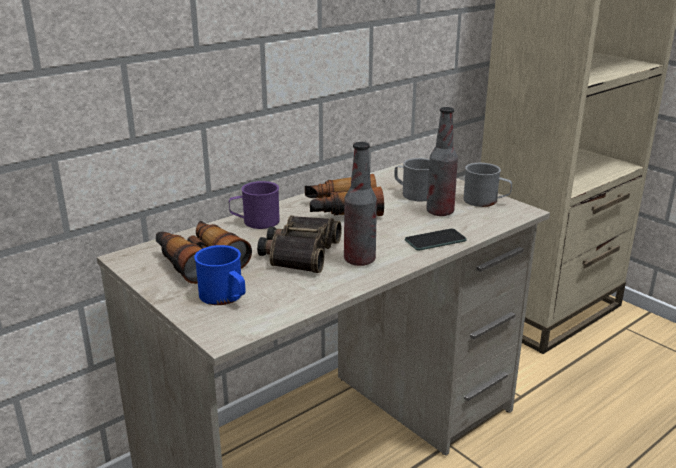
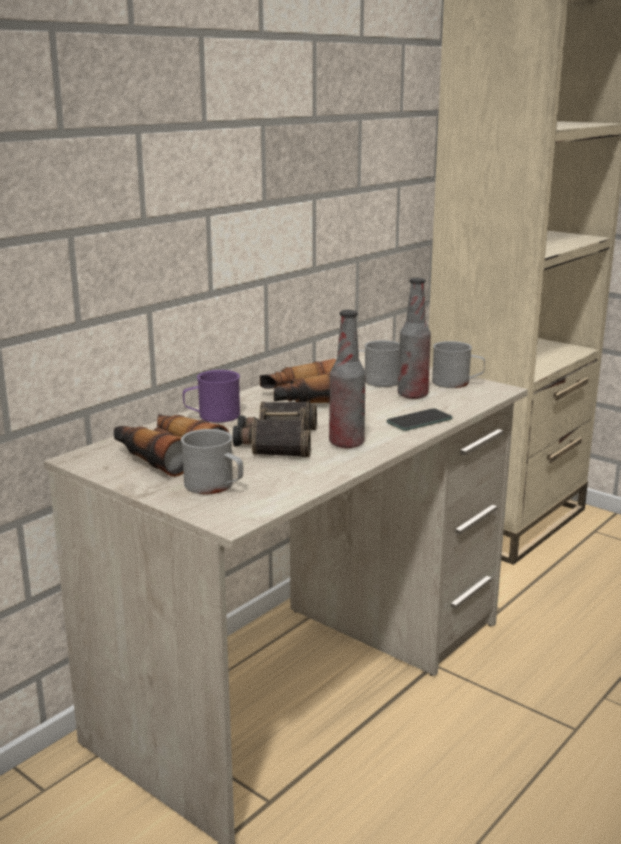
camera: 10 degrees left, 5 degrees down
(225, 297) = (215, 486): blue mug -> grey mug

